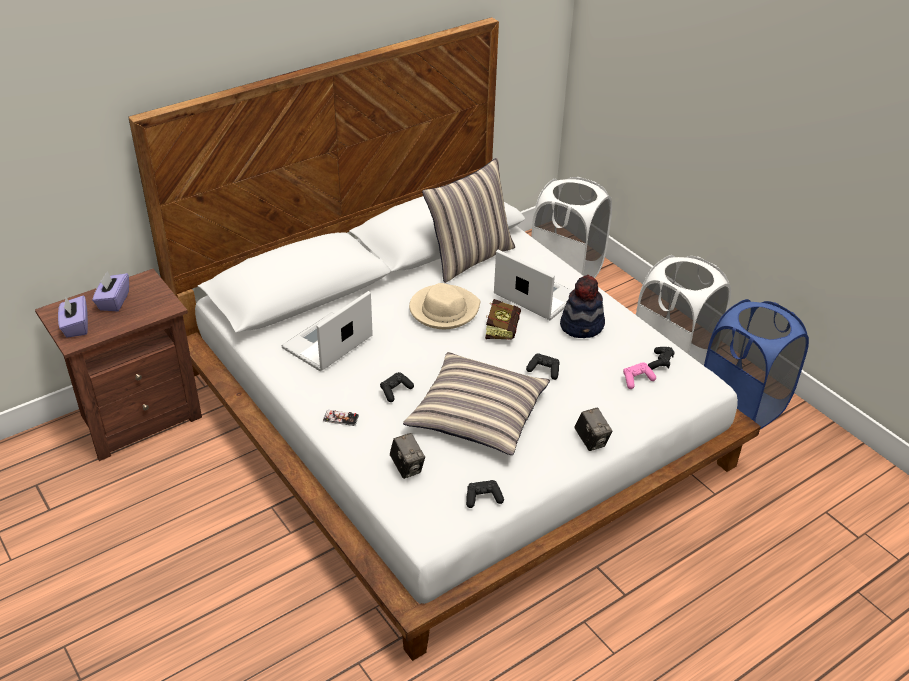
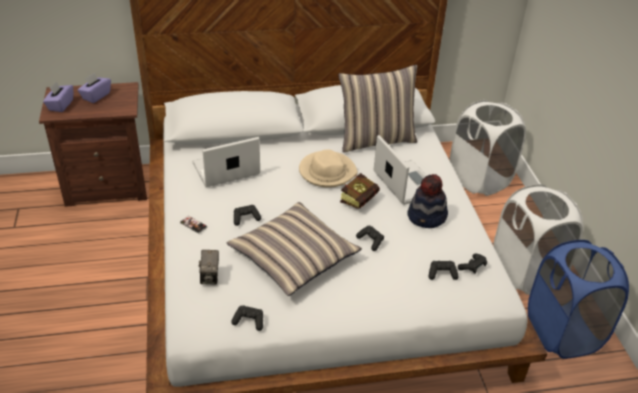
camera: 25 degrees right, 0 degrees up
(591, 441) = (368, 309): camera -> none
(637, 379) = (442, 274): pink game controller -> black game controller

